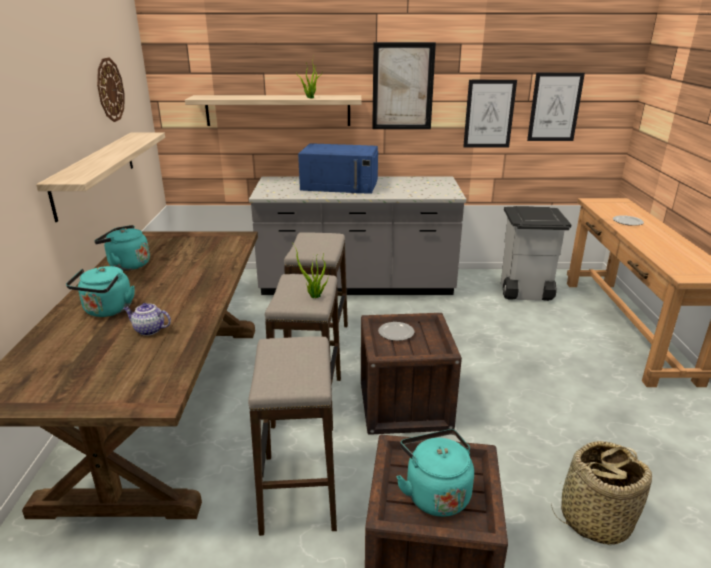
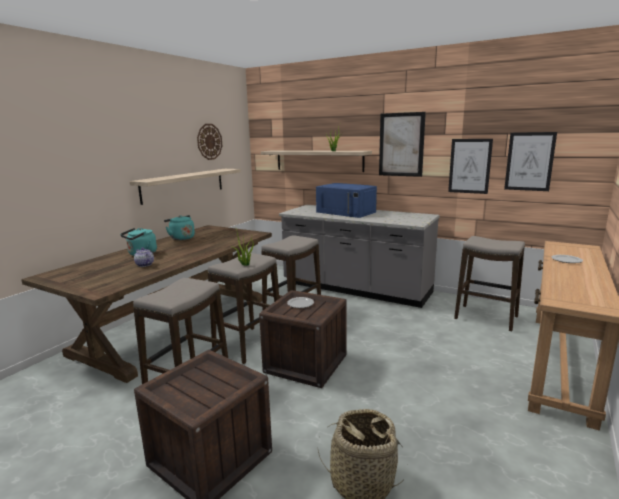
camera: 30 degrees right, 10 degrees down
(435, 493) = (197, 388): turquoise kettle -> none
(524, 292) = (486, 318): grey trash can -> stool

